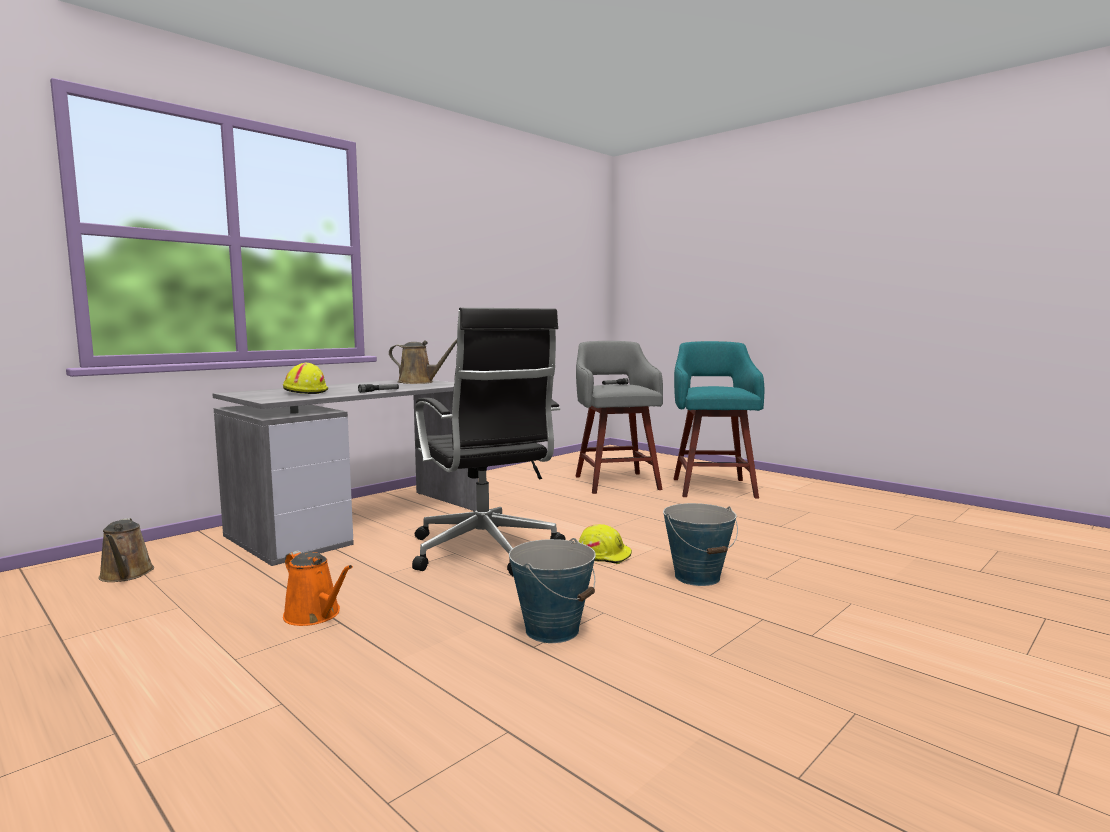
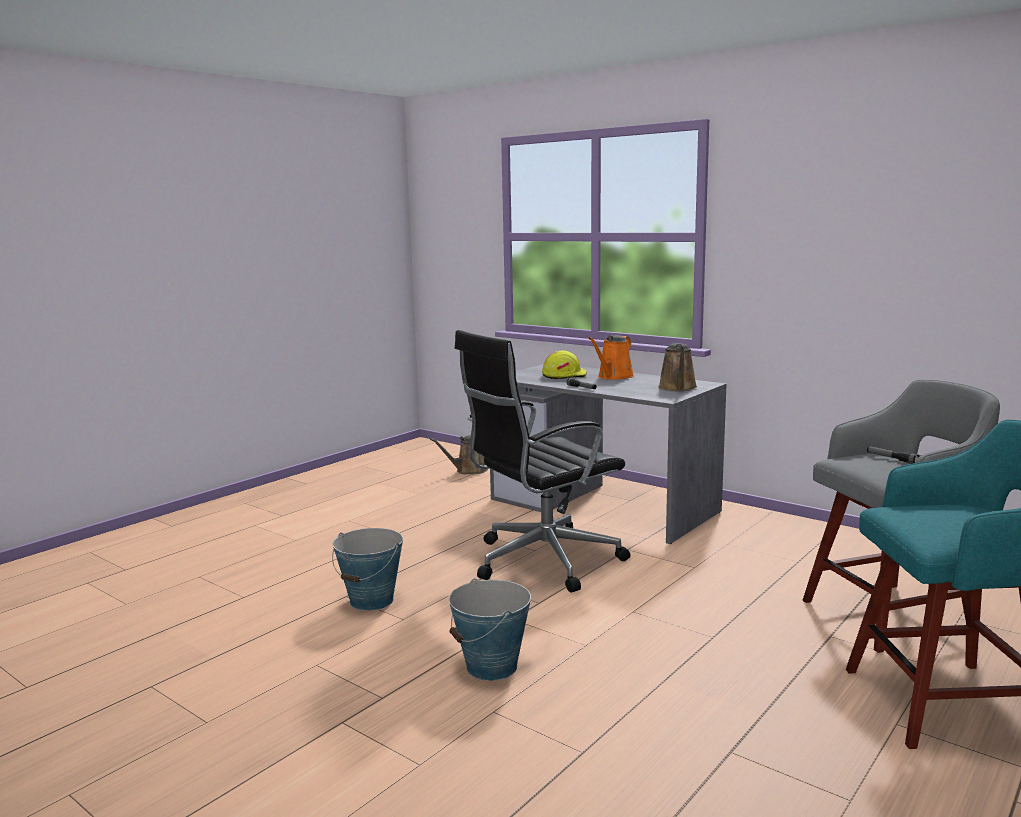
camera: 85 degrees right, 5 degrees up
(315, 615) = (404, 526): orange watering can -> orange watering can (613, 377)
(604, 555) = (548, 615): yellow hard hat -> none

